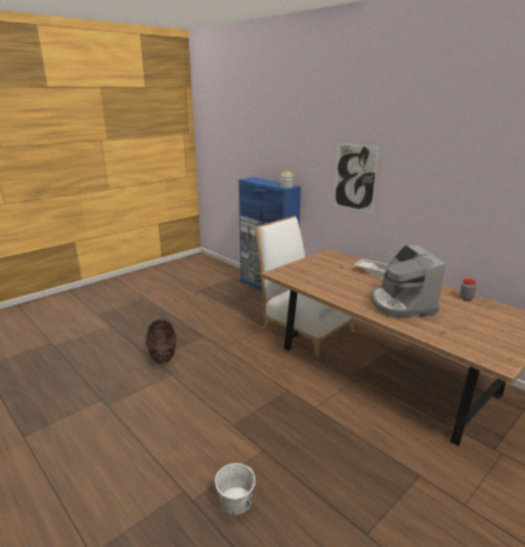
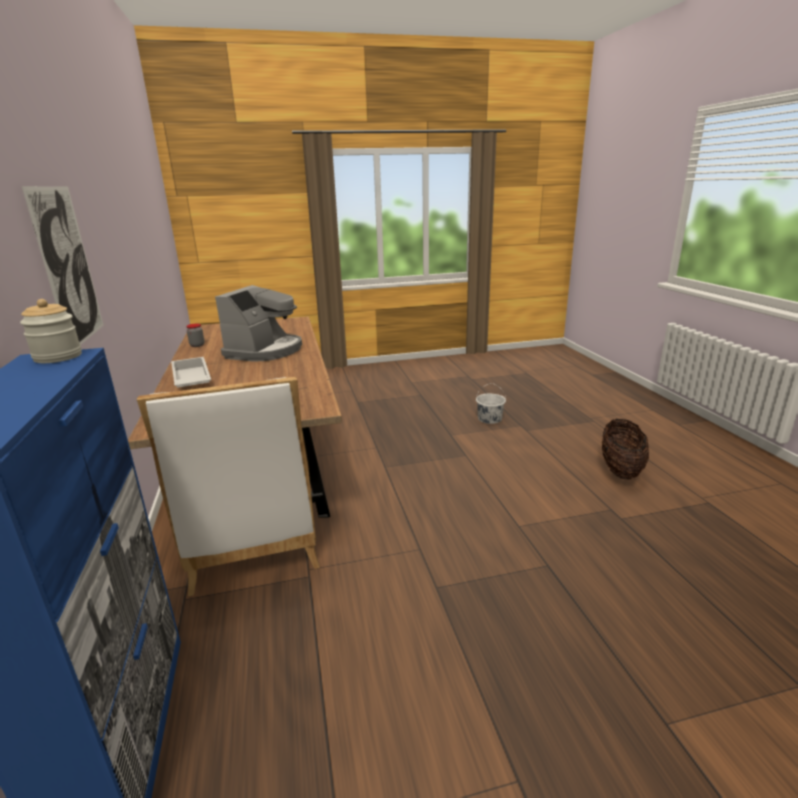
camera: 150 degrees left, 0 degrees up
(163, 356) = (528, 565): basket -> basket (620, 469)

